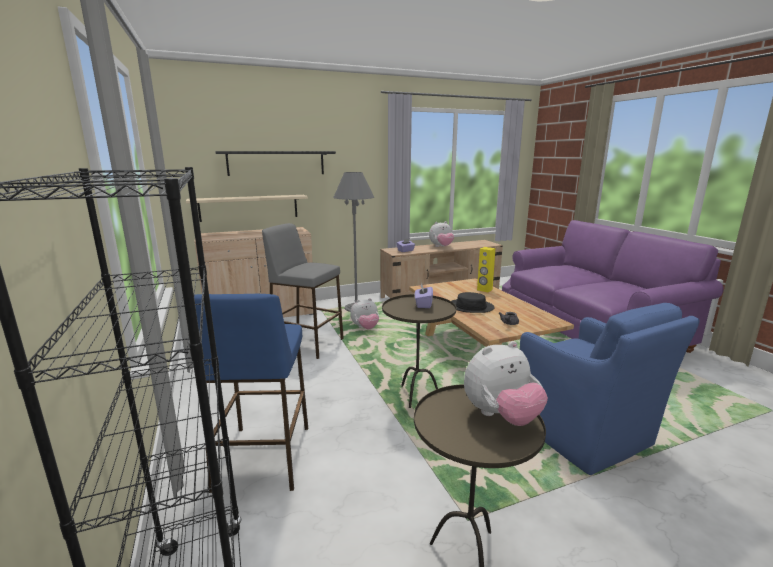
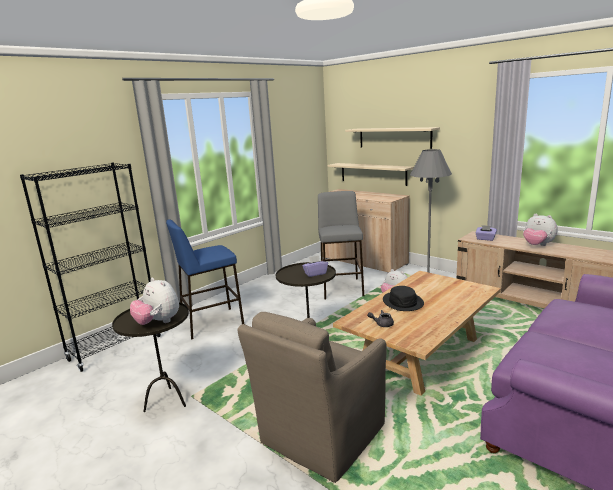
camera: 65 degrees right, 0 degrees up
(276, 163) = (394, 138): black shelf -> beige shelf
(484, 290) = (465, 298): yellow speaker -> none
(584, 435) = (320, 436): blue armchair -> brown armchair

